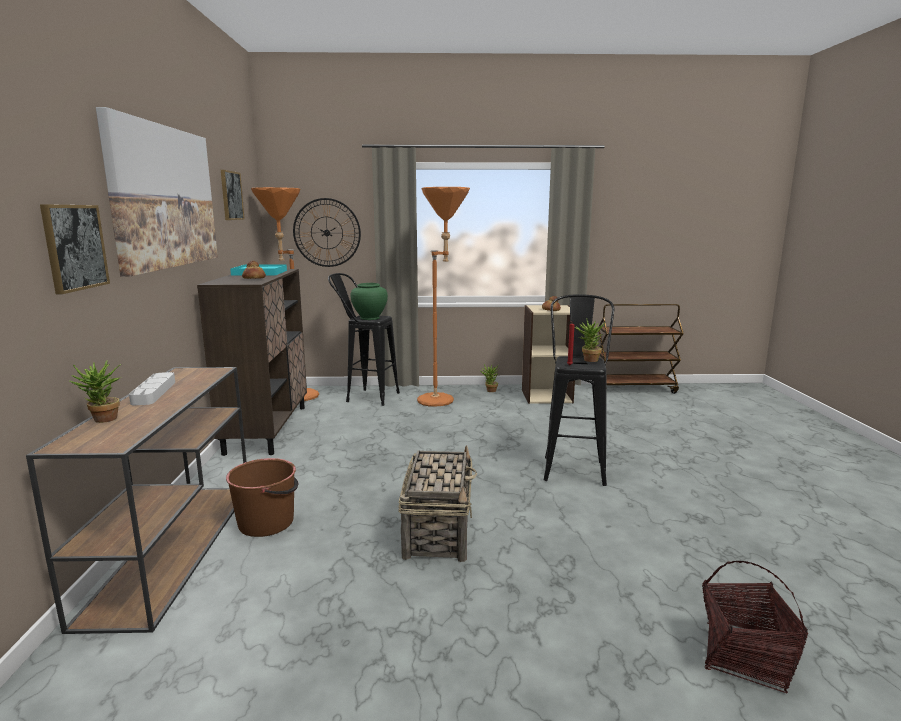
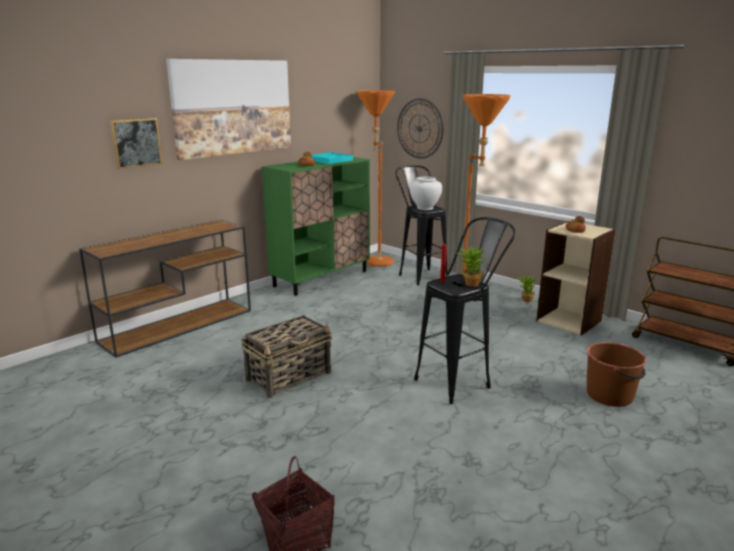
camera: 45 degrees right, 5 degrees up
(103, 420) = (130, 241): potted plant -> none
(154, 392) = (178, 232): grey tray -> none
(231, 195) = (327, 99): picture -> none
(267, 429) = (321, 278): brown cabinet -> green cabinet
(267, 522) = (227, 332): brown bucket -> brown bucket (610, 395)
(370, 318) = (425, 208): green vase -> white vase

